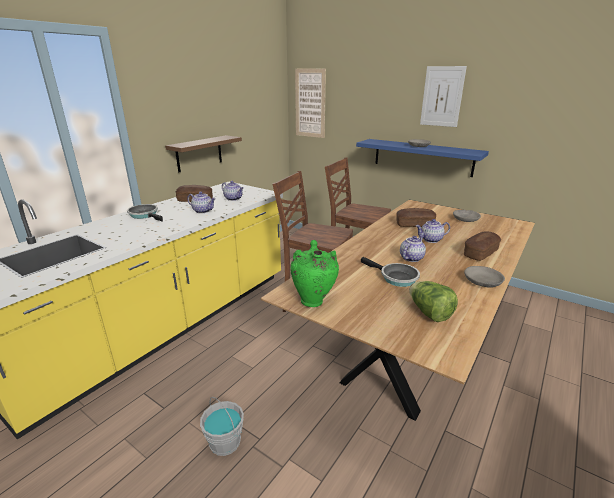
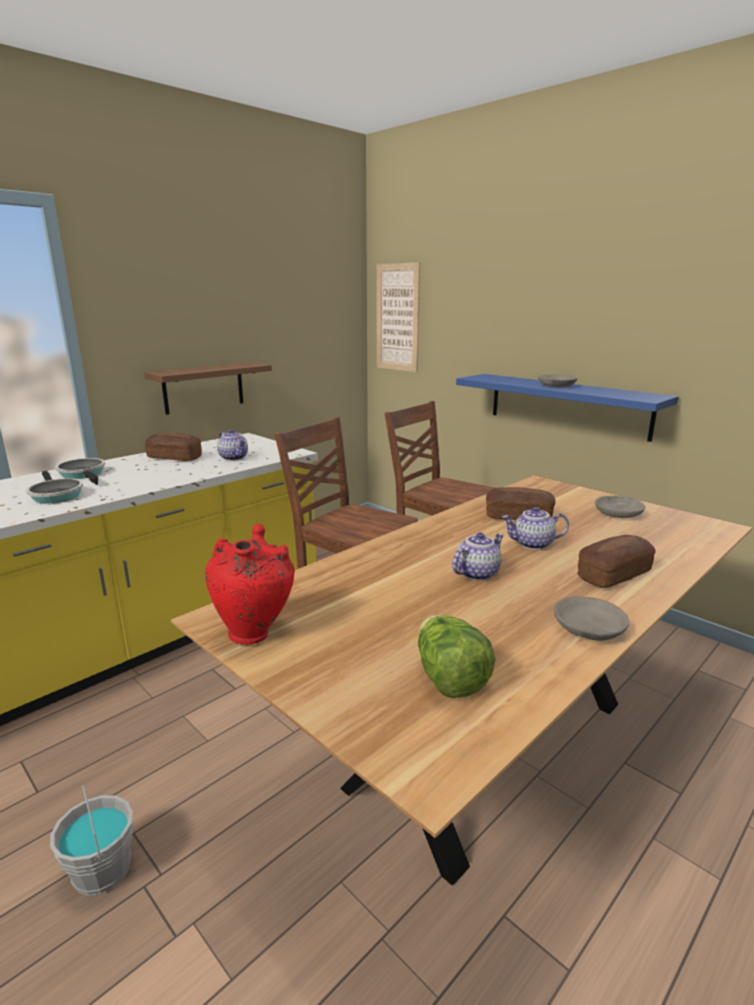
camera: 10 degrees right, 5 degrees down
(203, 211) = (173, 473): teapot -> none
(313, 301) = (254, 633): green vase -> red vase
(395, 278) = (427, 606): frying pan -> frying pan (55, 495)
(442, 96) = (598, 303): picture -> none

